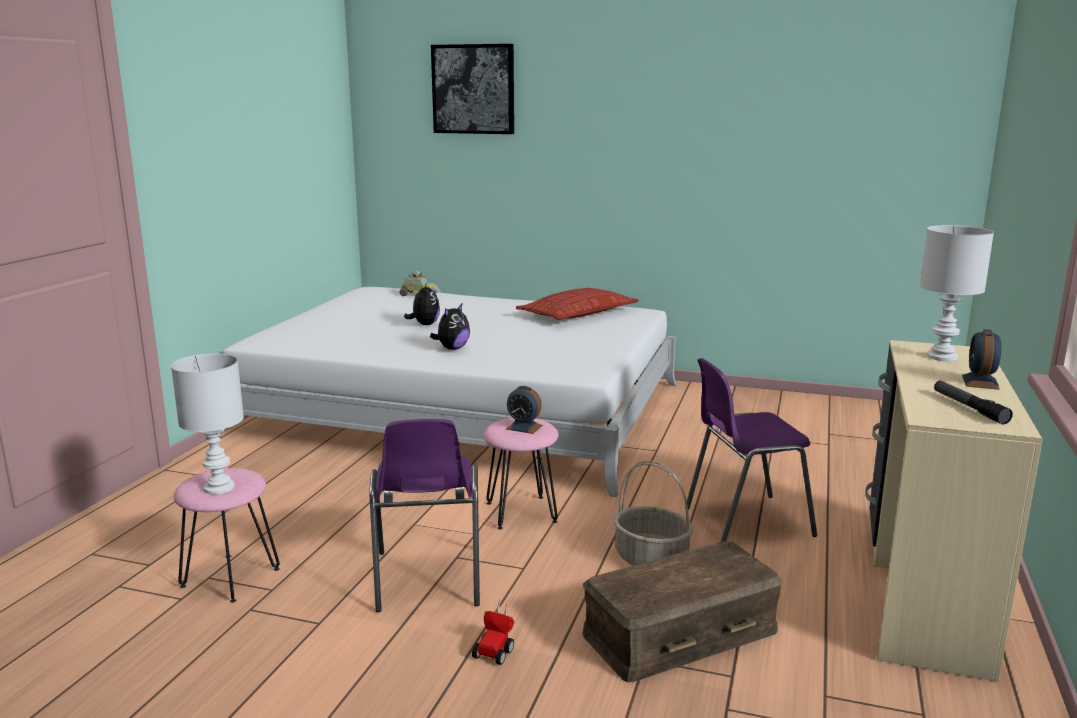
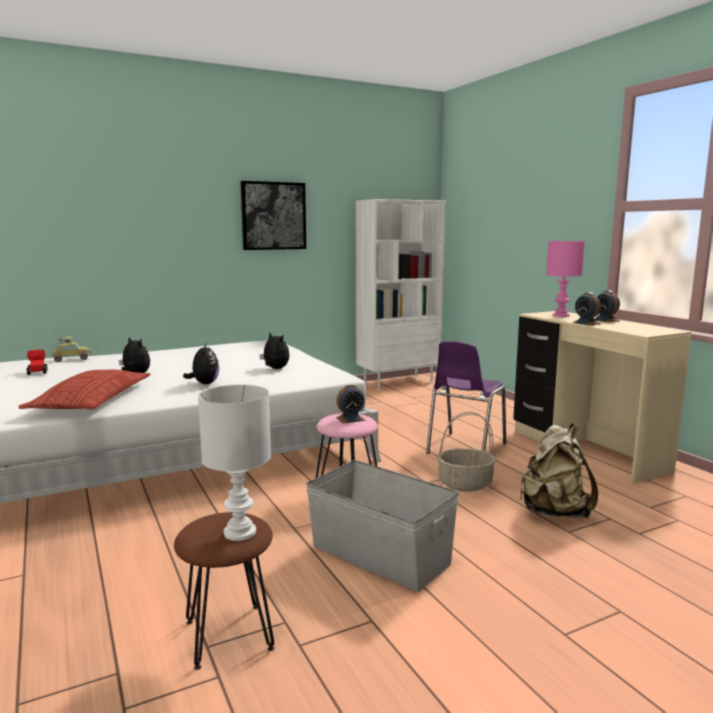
camera: 45 degrees left, 5 degrees down
(231, 577) = (229, 634): pink stool -> brown stool
(427, 580) = (380, 555): purple chair -> grey storage box
(473, 89) = (89, 171): picture -> picture (273, 216)
(496, 650) = (502, 569): toy car -> toy car (38, 372)
(555, 348) = (275, 369): none -> plush toy
(578, 313) = (231, 349): pillow -> pillow (92, 400)
(681, 633) = (554, 511): brown storage box -> beige backpack
(857, 407) = (398, 382): none -> white bookcase
(918, 379) = (586, 323): none -> alarm clock
(940, 357) = (560, 315): white table lamp -> pink table lamp
(969, 408) = (638, 328): flashlight -> none

